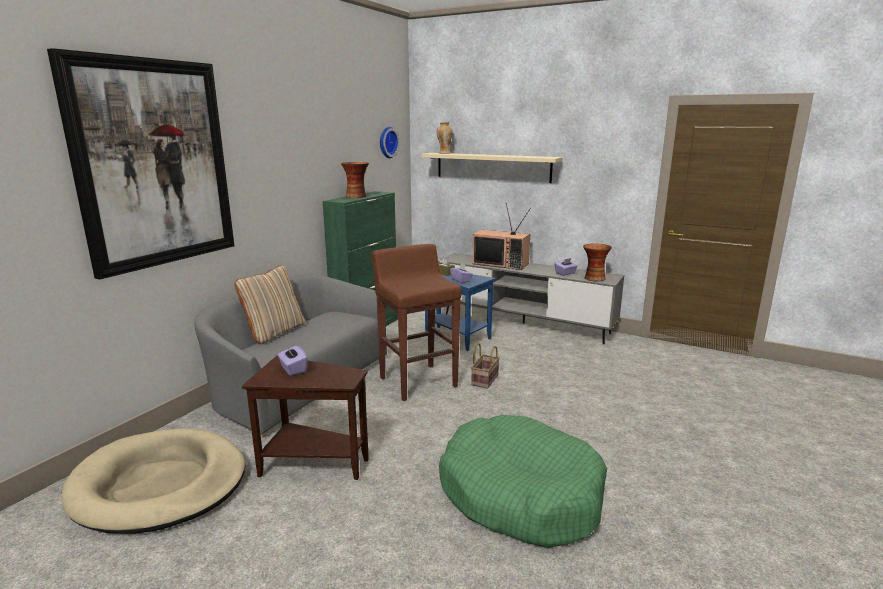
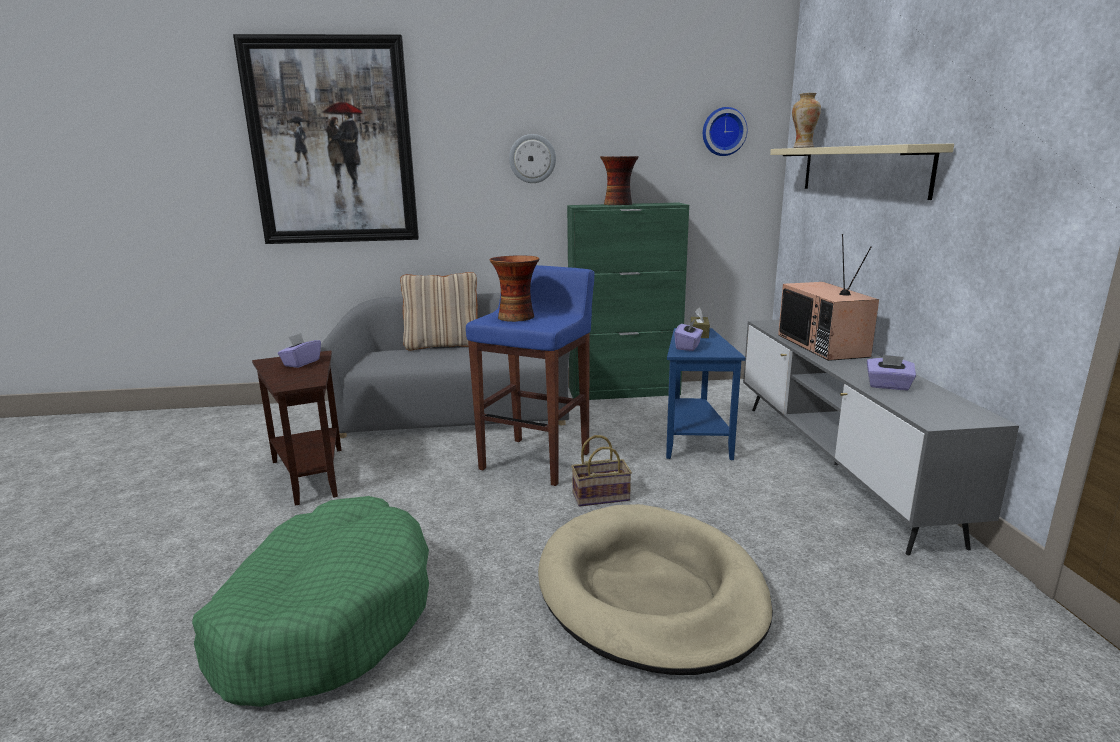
camera: 55 degrees right, 0 degrees up
(160, 485) = (241, 434): beige dog bed -> beige dog bed (650, 592)
(299, 167) = (532, 158): none -> wall clock
(417, 382) = (536, 460): brown stool -> blue stool
(594, 278) = (920, 408): vase -> vase (516, 317)

